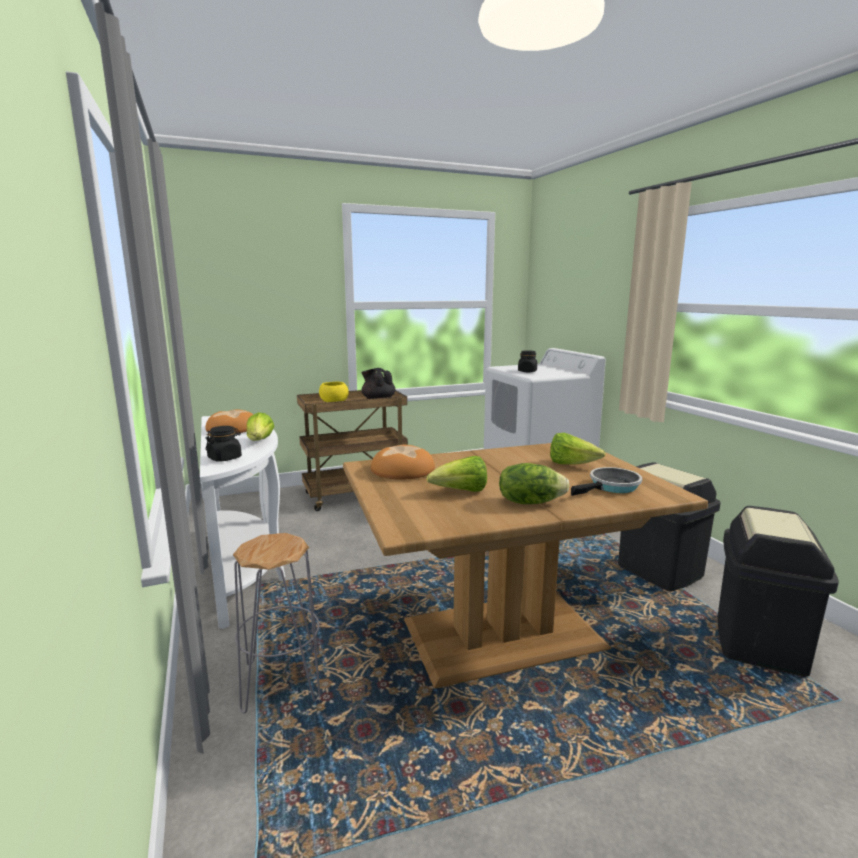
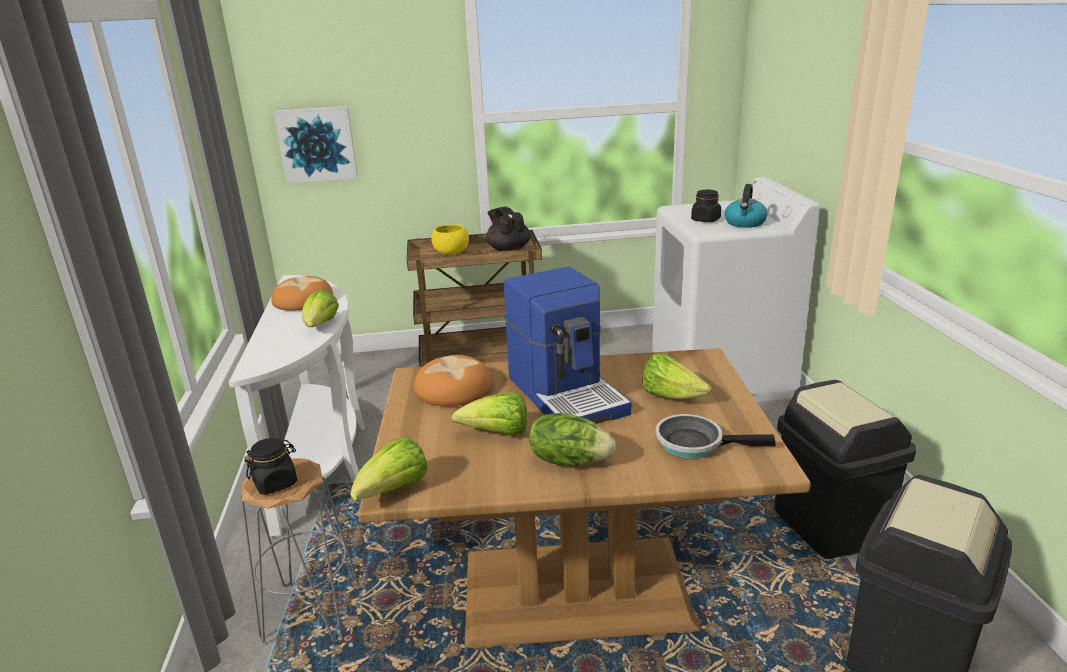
camera: 15 degrees right, 10 degrees up
(223, 319) = (317, 144): none -> picture
(225, 458) = (269, 352): black jar -> black jar (276, 483)
(404, 530) = (394, 491): none -> lettuce
(495, 468) = (567, 394): none -> coffee machine
(555, 372) = (745, 223): none -> kettle
(612, 487) = (695, 443): frying pan -> frying pan turned 150 degrees counterclockwise

